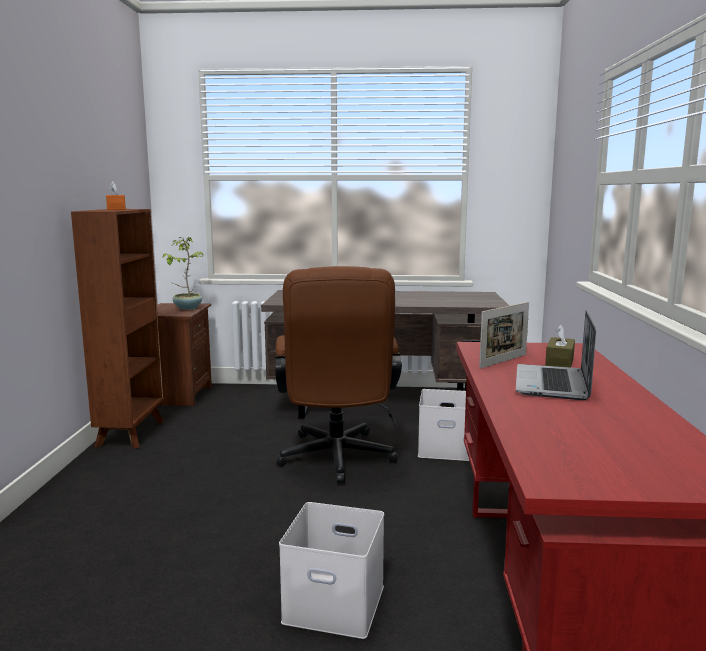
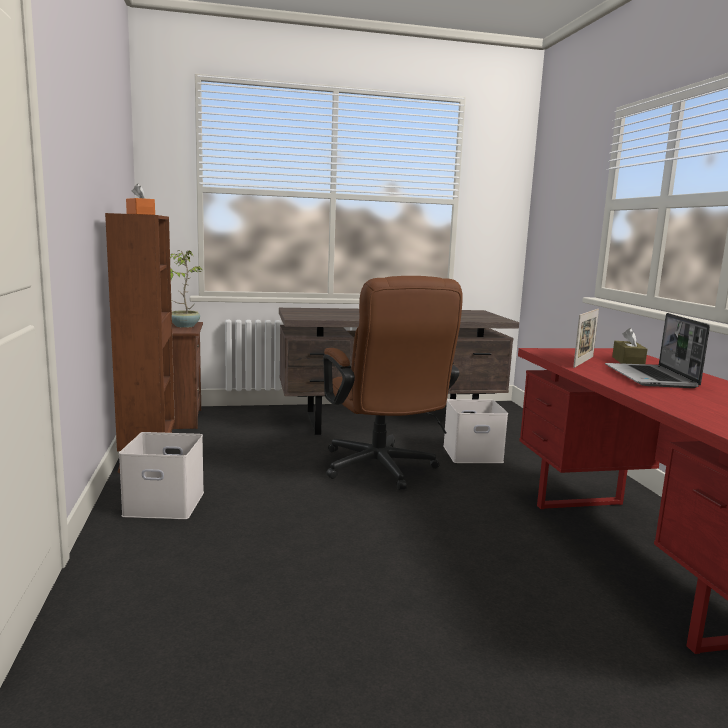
camera: 15 degrees left, 0 degrees up
(332, 604) = (477, 594): white storage box -> white storage box (162, 504)

